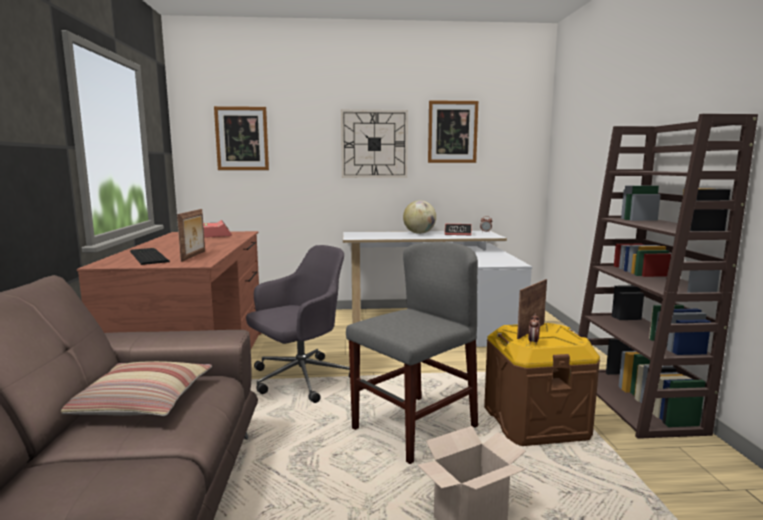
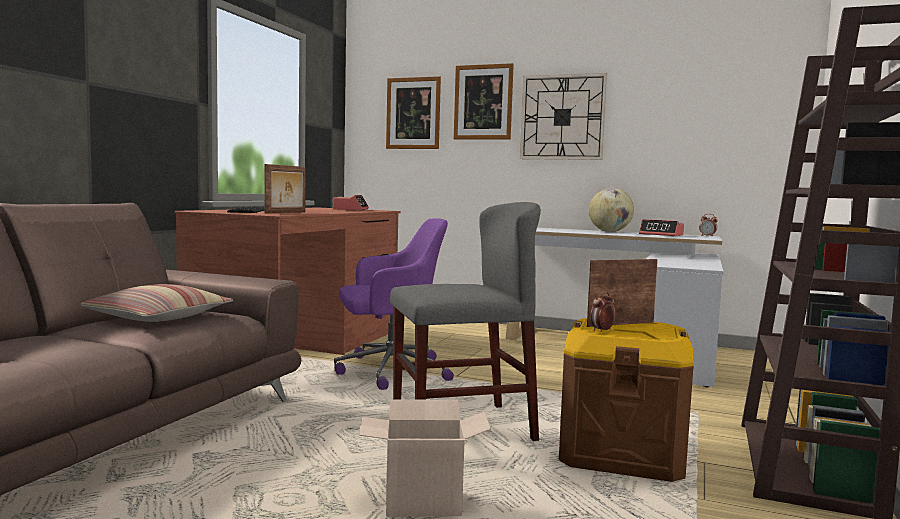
camera: 25 degrees right, 5 degrees down
(300, 379) = (389, 371): grey office chair -> purple office chair
(452, 132) = (668, 99): picture -> picture (483, 102)

